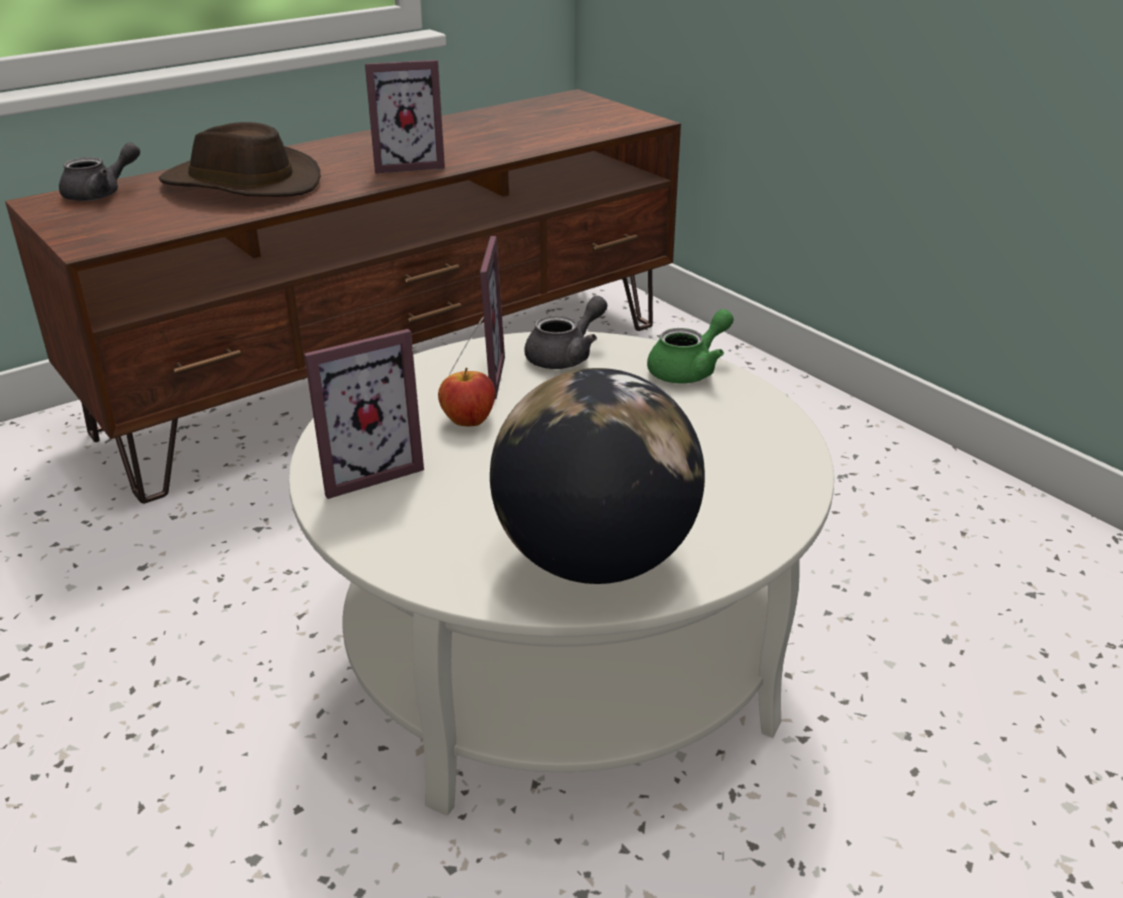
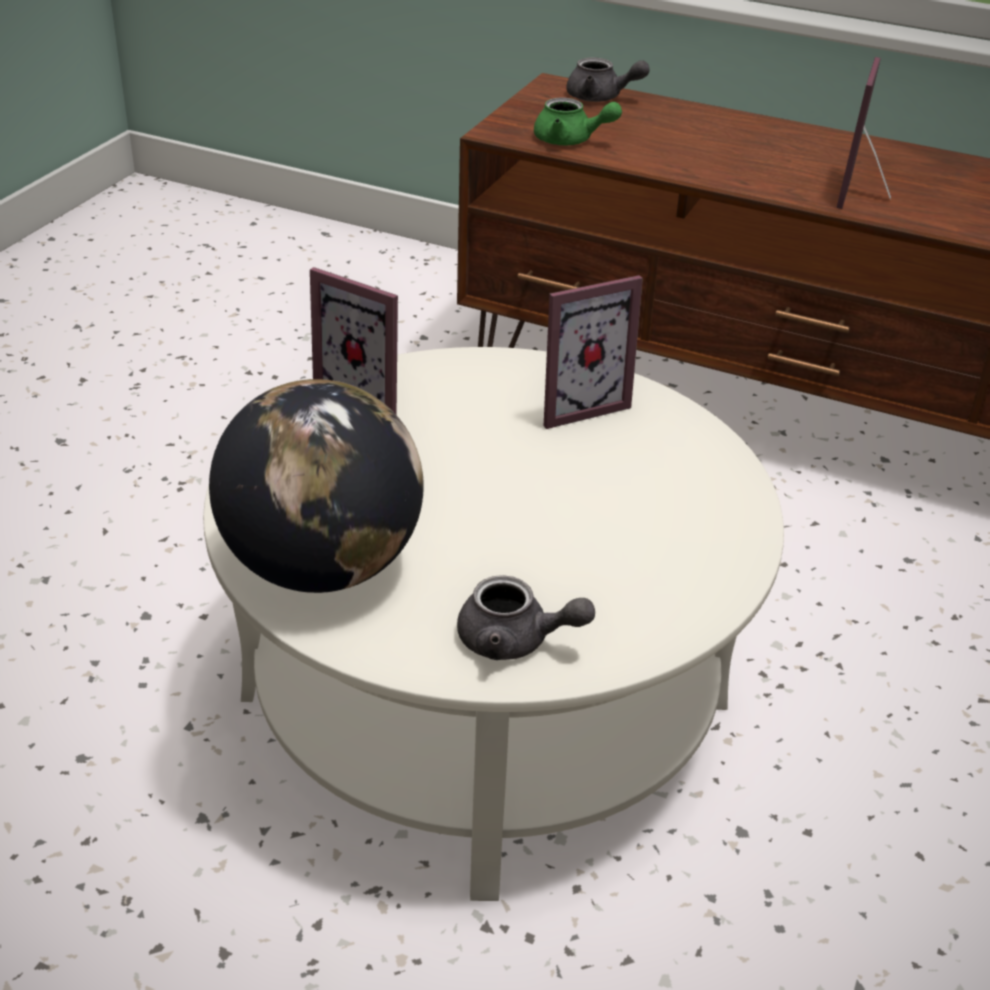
camera: 60 degrees right, 5 degrees up
(241, 185) = (699, 141): brown hat -> none
(408, 165) = (865, 195): picture frame -> picture frame turned 60 degrees clockwise
(468, 420) = (493, 427): apple -> none
(566, 356) = (672, 443): grey teapot -> grey teapot (515, 641)
(689, 370) = (728, 531): green teapot -> green teapot (570, 141)

